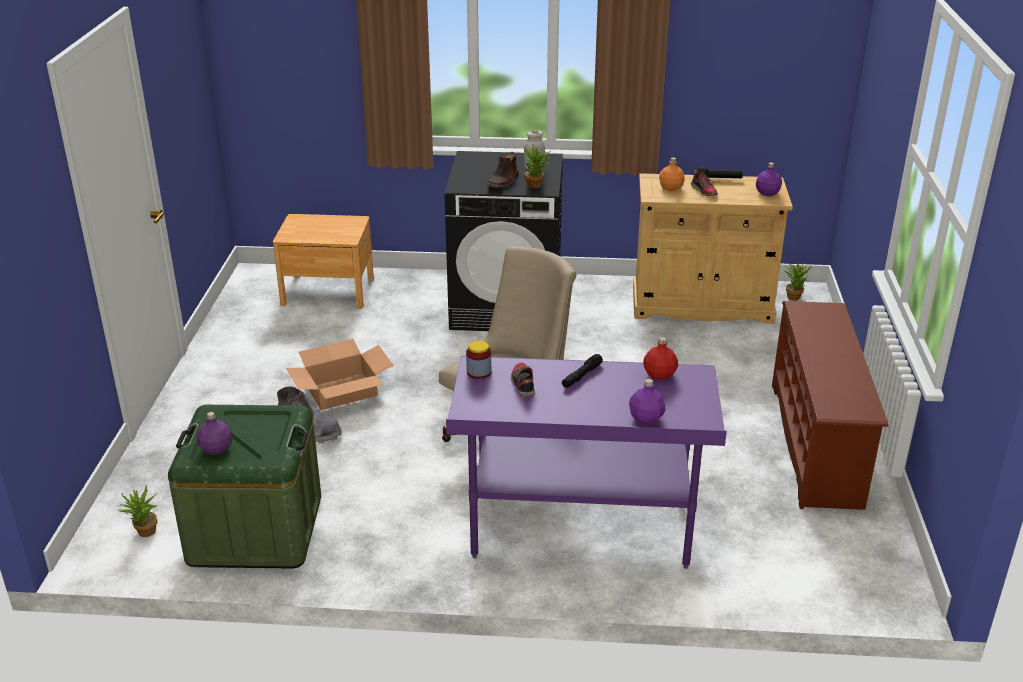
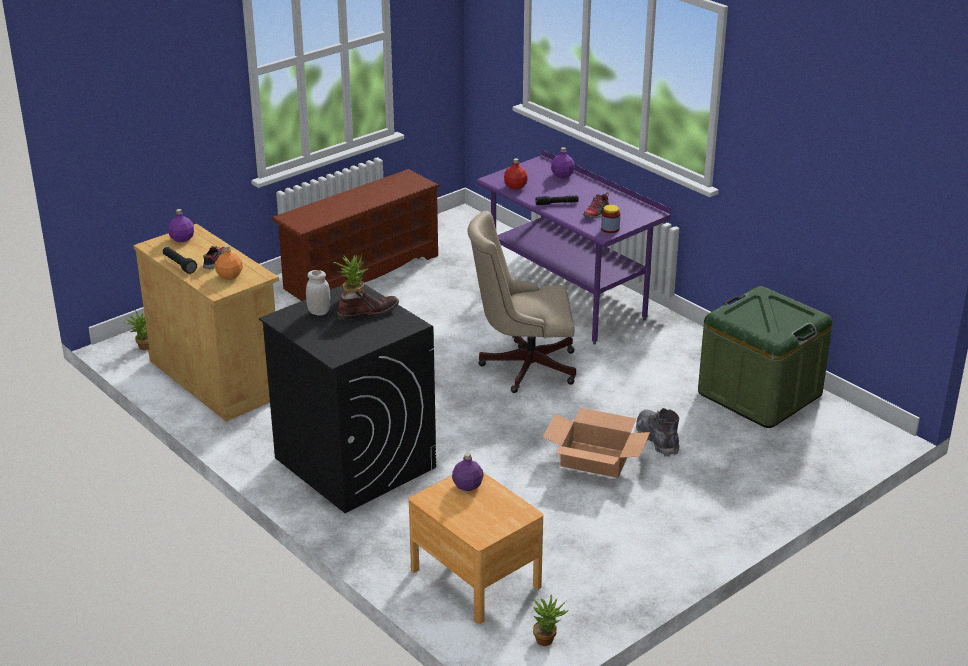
camera: 135 degrees left, 0 degrees up
(144, 534) = (836, 427): potted plant -> potted plant (547, 639)
(217, 449) = (791, 315): purple bottle -> purple bottle (467, 485)

